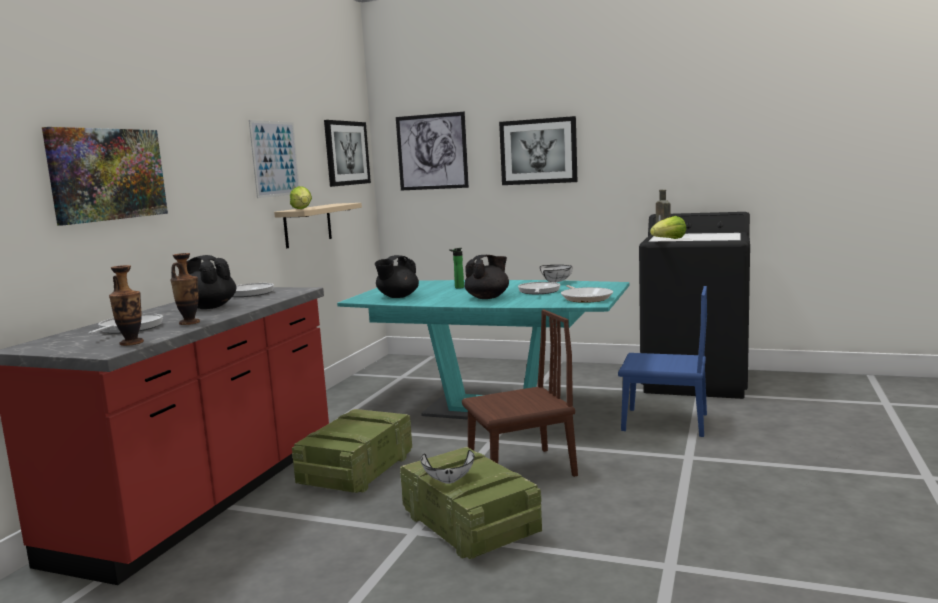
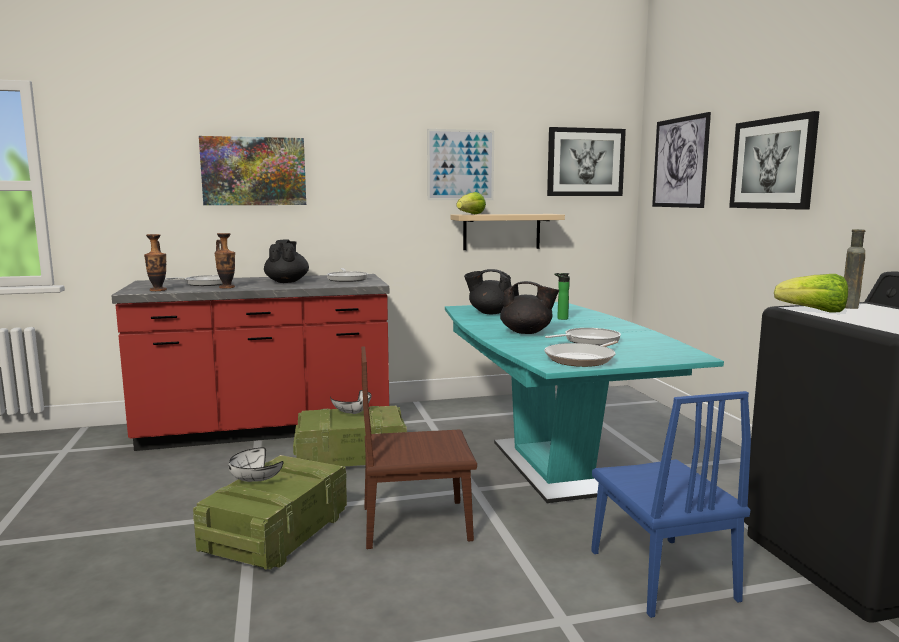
camera: 55 degrees right, 0 degrees up
(521, 470) = (416, 523): brown chair -> brown chair turned 135 degrees clockwise
(557, 282) = (657, 338): white bowl -> white bowl (354, 413)

